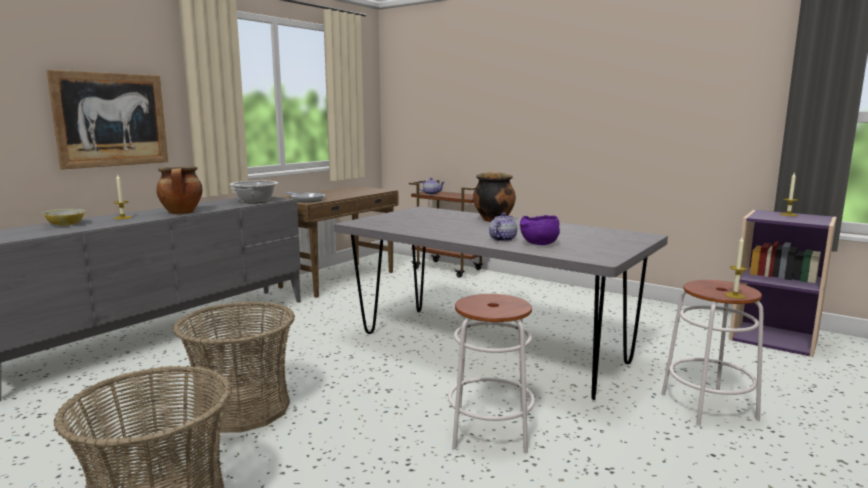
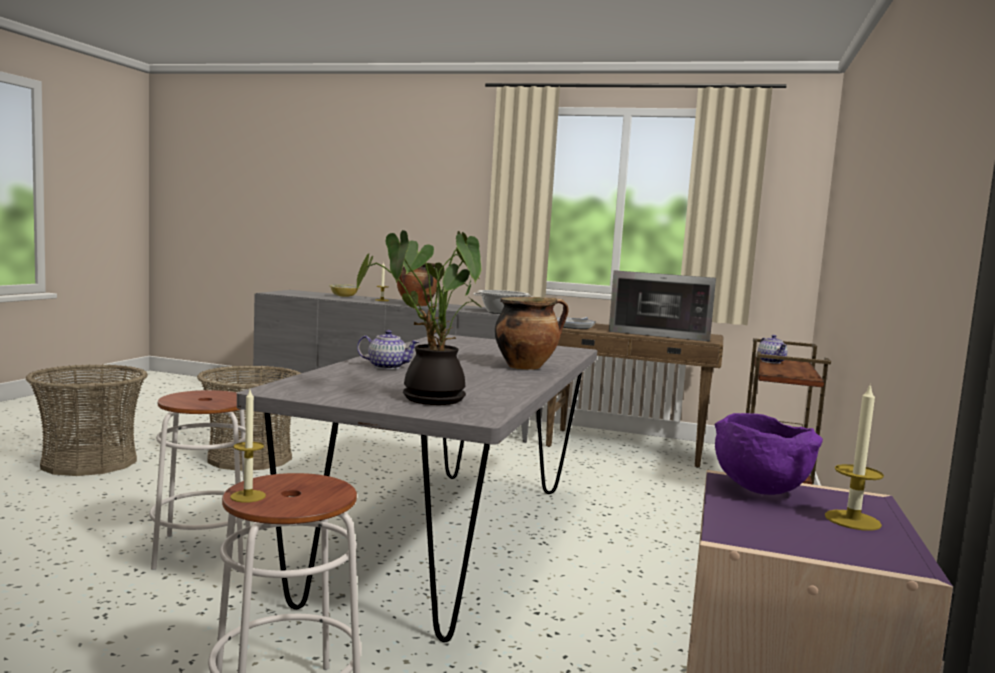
camera: 70 degrees right, 5 degrees down
(111, 120) = (429, 219): picture -> none
(350, 192) = (661, 333): none -> microwave
(539, 244) = (363, 375): purple bowl -> purple bowl (757, 489)
(607, 238) = (427, 399): none -> potted plant

